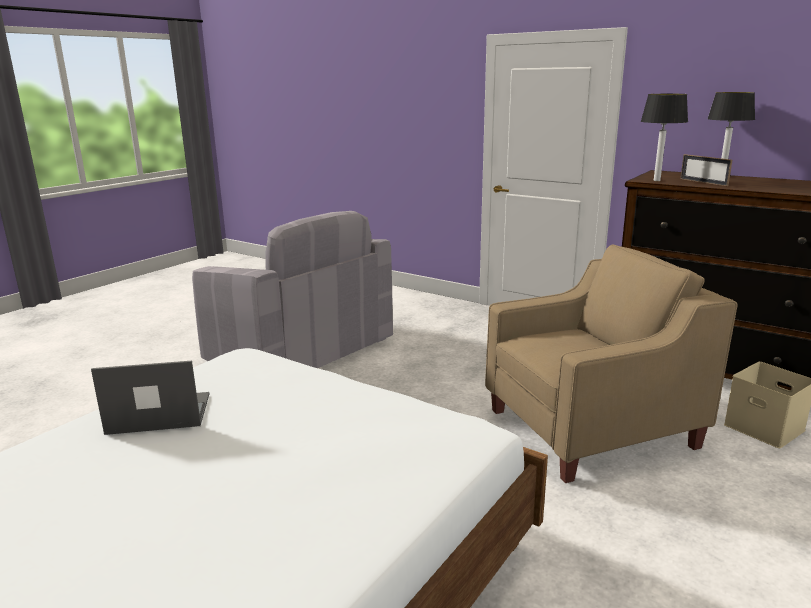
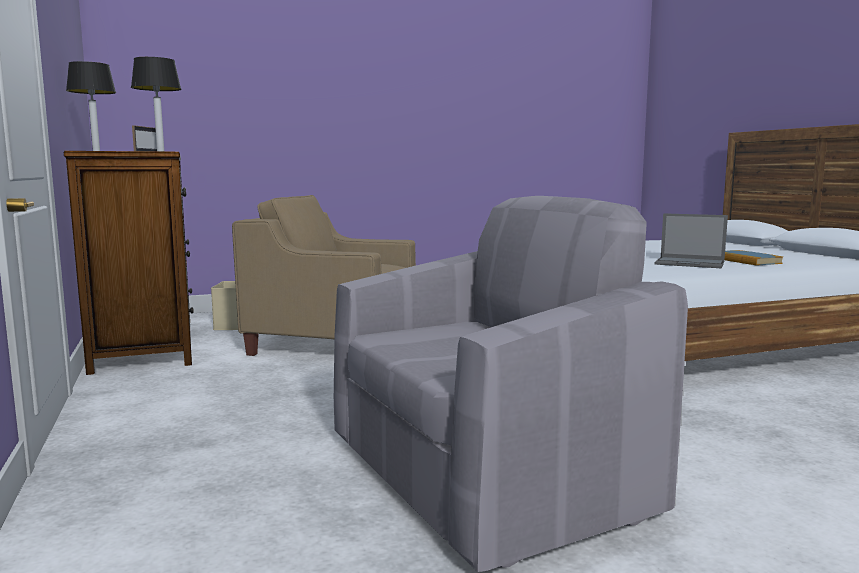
camera: 145 degrees left, 10 degrees down
(59, 457) = (746, 261): none -> book
(300, 352) = (483, 476): grey armchair -> grey armchair turned 75 degrees clockwise

